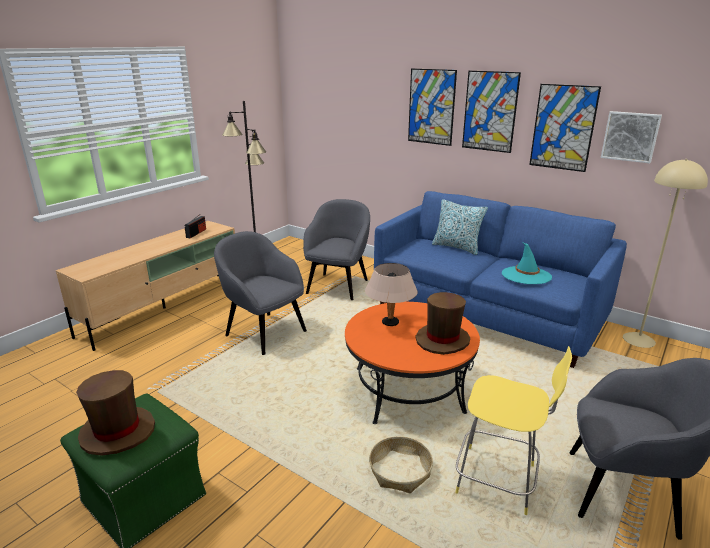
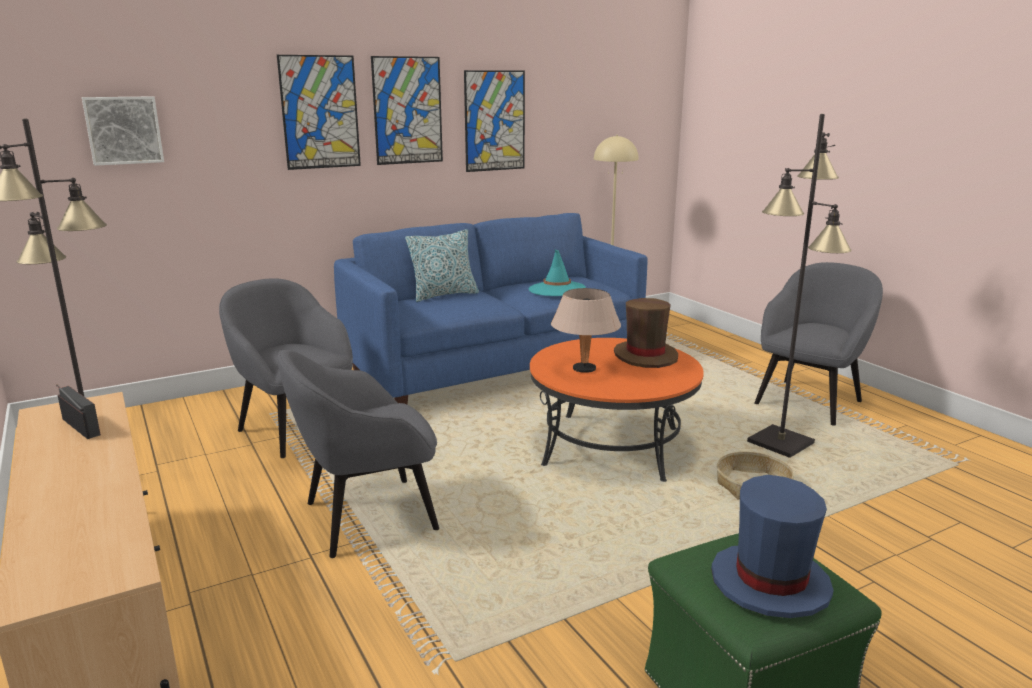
camera: 65 degrees left, 5 degrees down
(117, 432) = (769, 583): brown hat -> blue hat
(499, 480) = (781, 443): yellow stool -> black floor lamp
(630, 136) = (556, 122): picture -> picture (123, 130)

